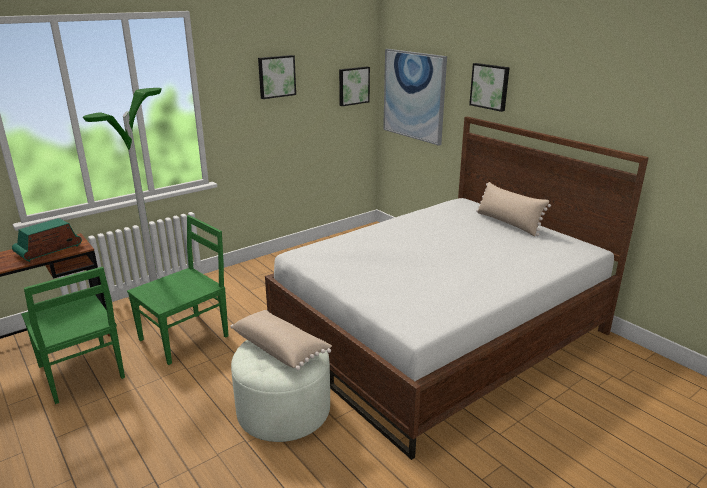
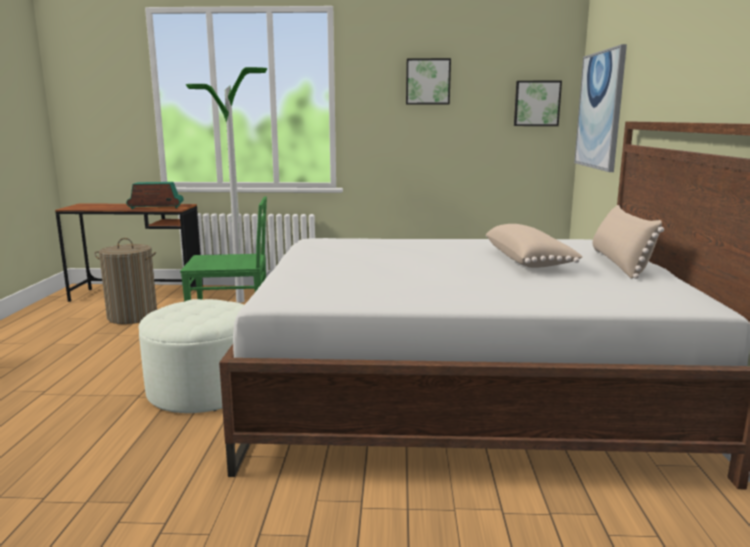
camera: 40 degrees right, 10 degrees down
(81, 373) = (132, 316): green chair -> laundry basket
(280, 348) = (203, 309): beige pillow -> beige pillow (528, 261)
(490, 86) = (657, 71): picture -> none

